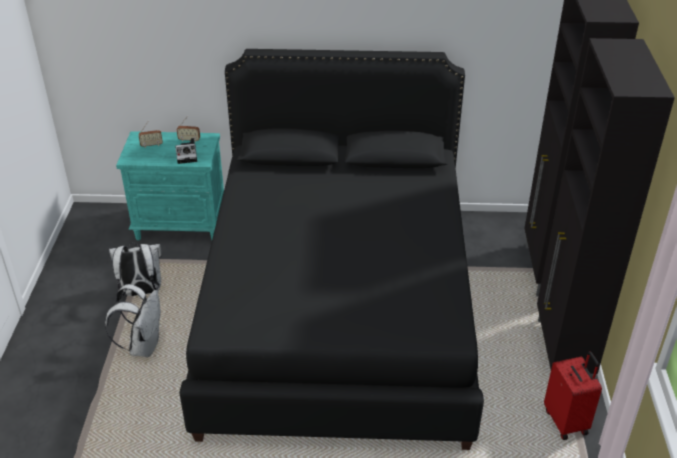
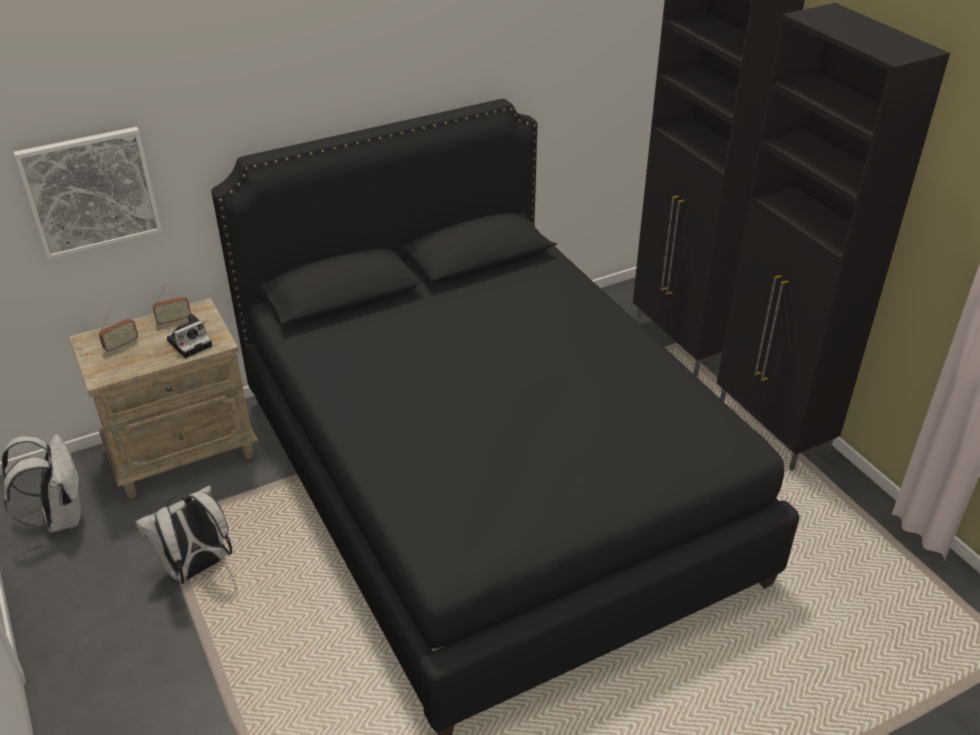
camera: 30 degrees left, 0 degrees up
(143, 345) = (260, 642): white backpack -> white backpack (60, 517)
(154, 48) = (90, 192): none -> picture
(181, 224) = (183, 452): turquoise nightstand -> beige nightstand
(566, 421) = (839, 504): red suitcase -> none

